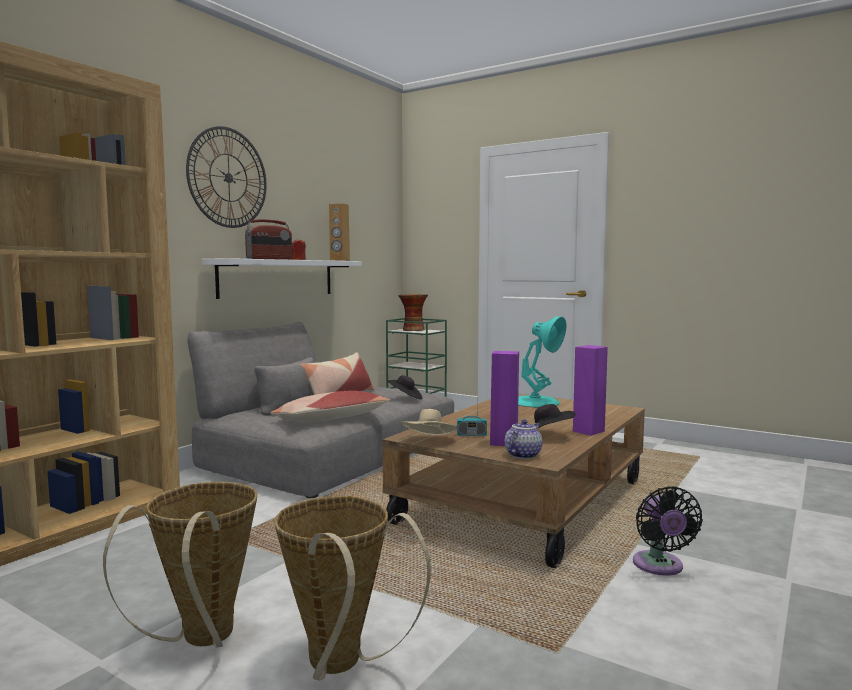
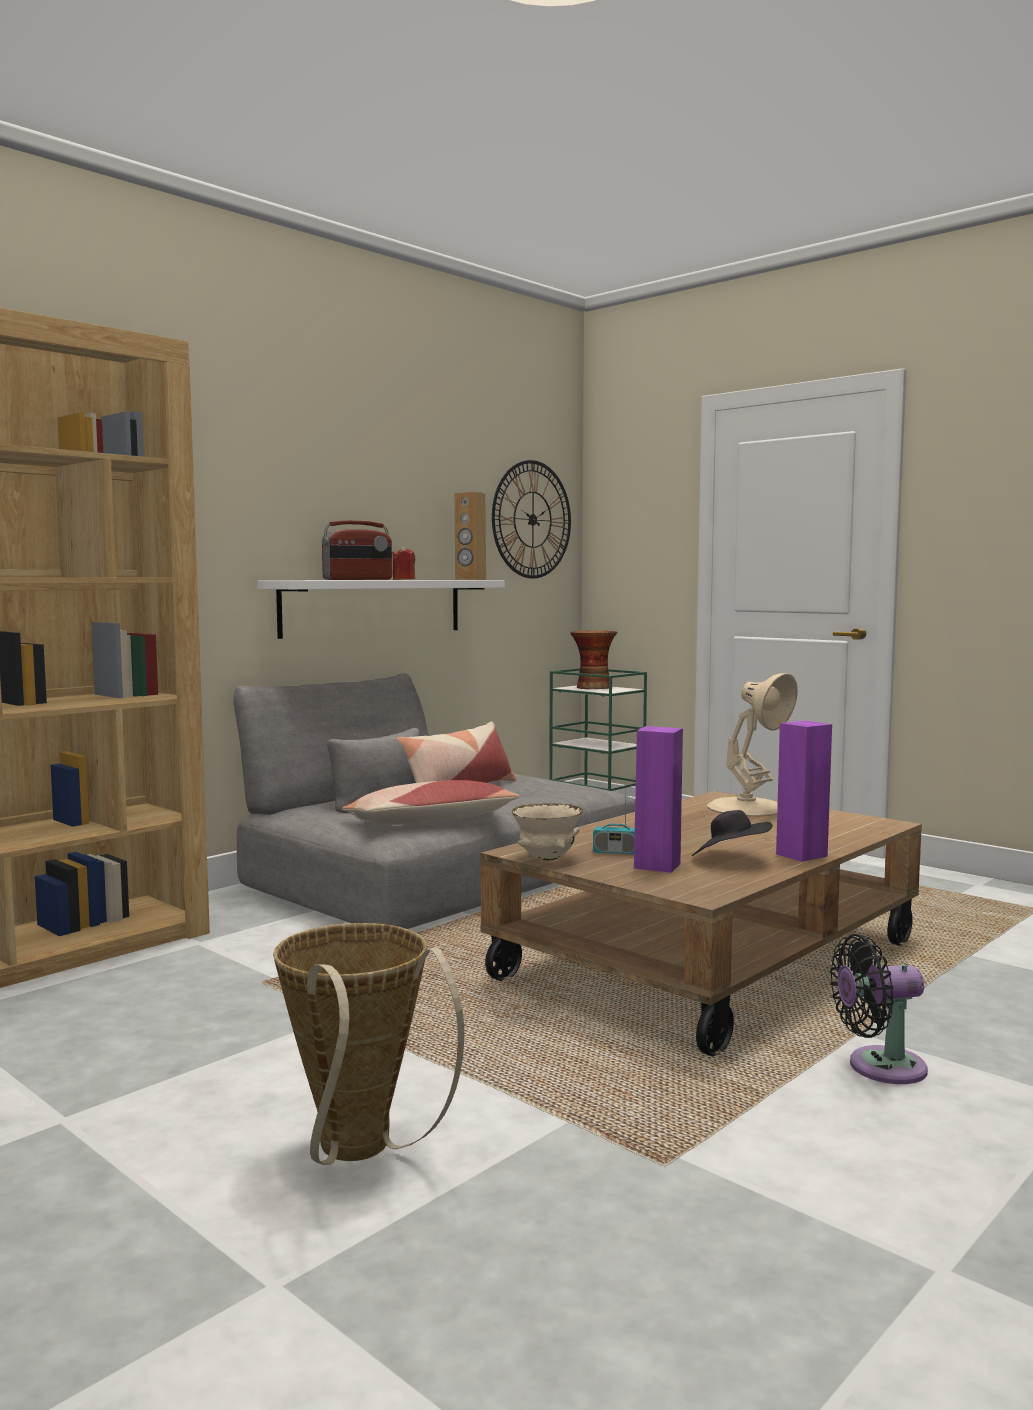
camera: 10 degrees right, 0 degrees up
(201, 641) = (191, 1107): basket -> none
(228, 178) = (298, 460): wall clock -> wall clock (532, 519)
(405, 398) = (556, 794): black hat -> none
(429, 441) = (547, 858): beige hat -> beige bowl
(523, 455) = (675, 884): teapot -> none
(536, 402) = (748, 807): turquoise table lamp -> beige table lamp
(659, 566) = (879, 1067): black fan -> black fan turned 75 degrees clockwise

